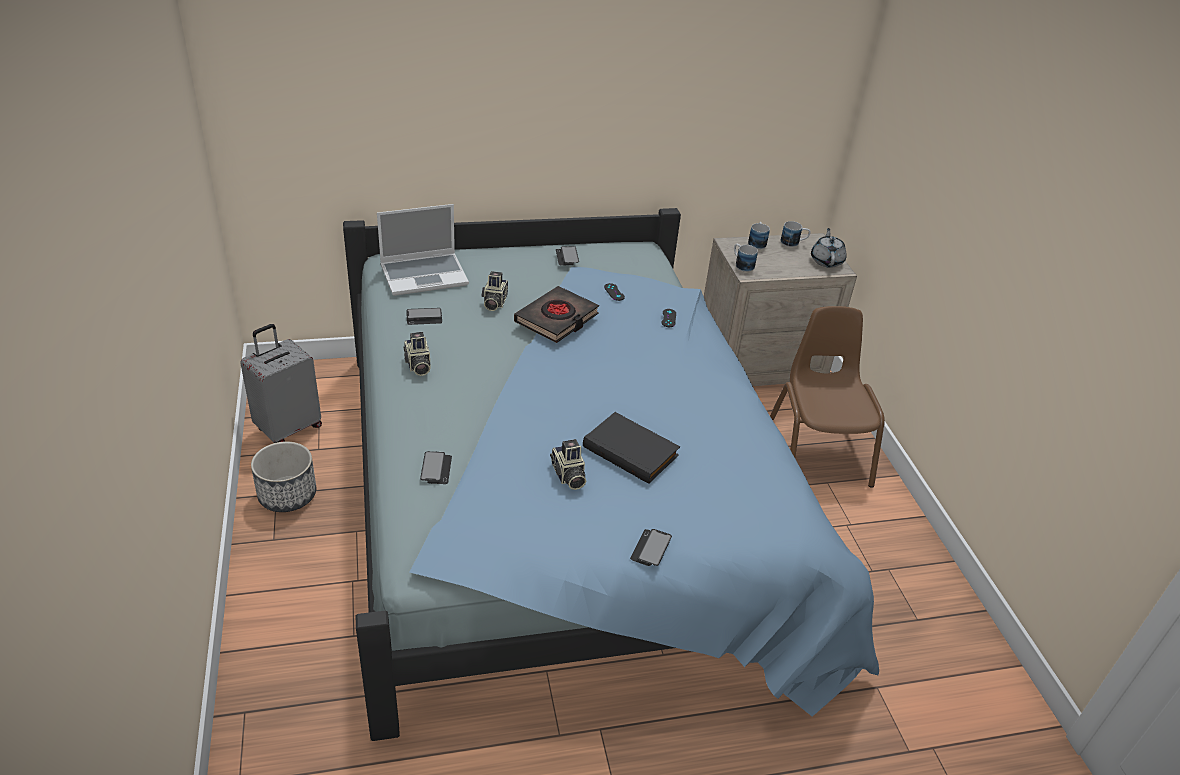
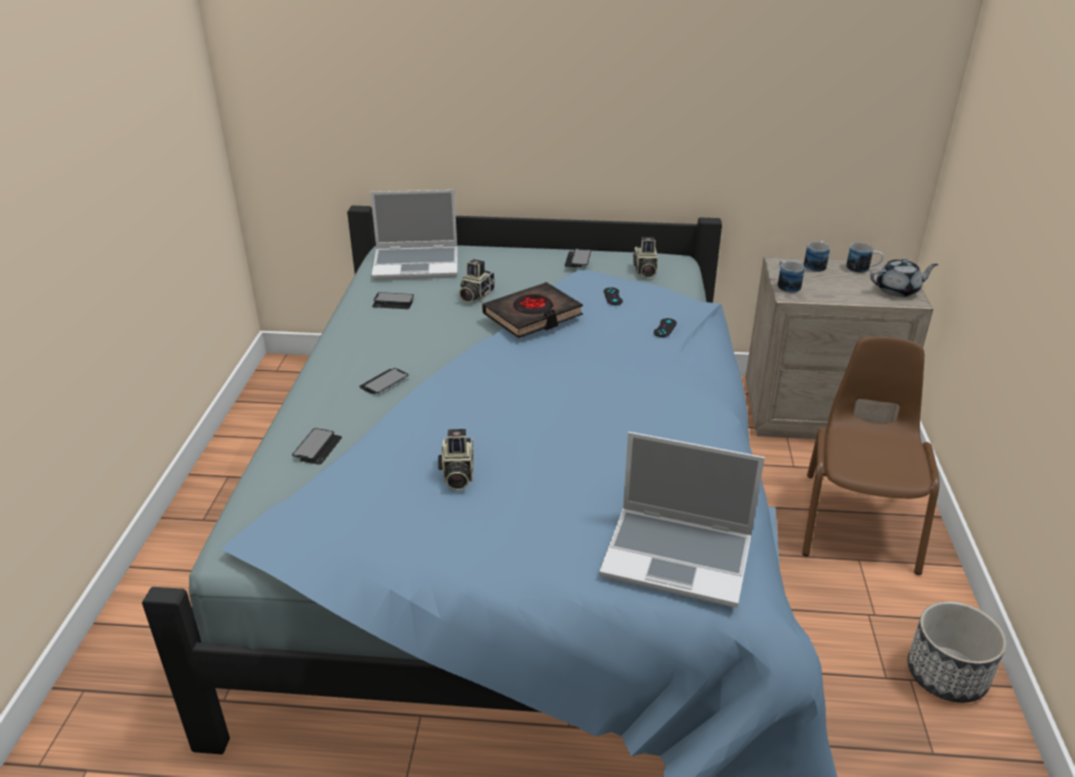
camera: 20 degrees right, 5 degrees down
(288, 428) = (271, 415): grey suitcase -> none
(288, 494) = (238, 478): planter -> planter (947, 674)
(417, 365) = (359, 345): camera -> camera (644, 271)
(632, 450) = (548, 458): black book -> none
(651, 548) = (513, 571): phone -> phone (384, 382)
(762, 516) = (679, 557): none -> laptop
(826, 260) = (898, 290): grey teapot -> grey teapot turned 60 degrees clockwise

